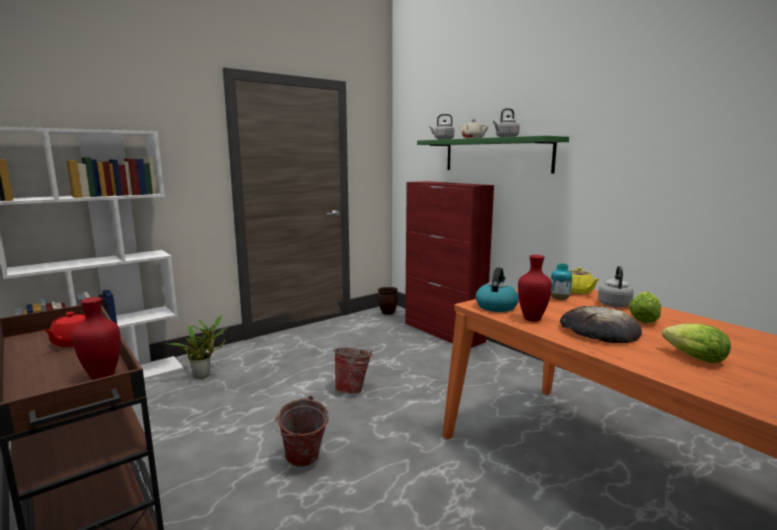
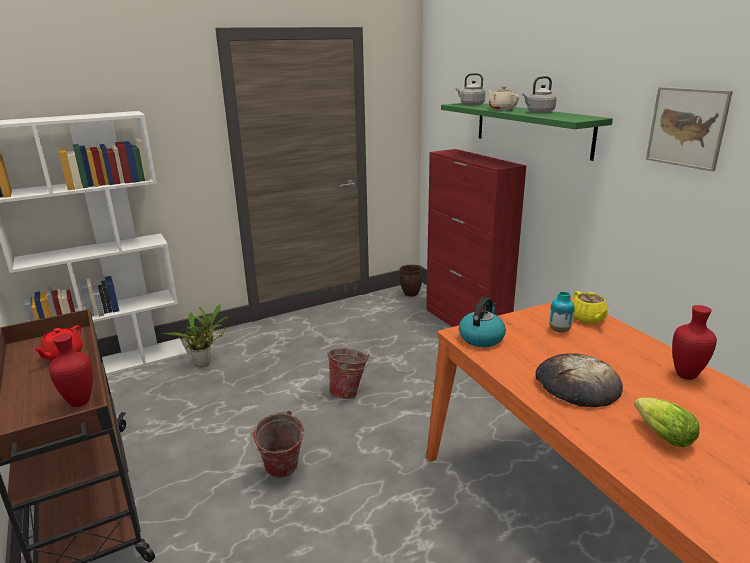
camera: 10 degrees right, 10 degrees up
(531, 319) = (511, 360): red vase -> red vase (685, 374)
(613, 304) = (619, 342): grey kettle -> none
(634, 135) = (686, 127): none -> picture
(643, 319) = (640, 370): lettuce -> none

